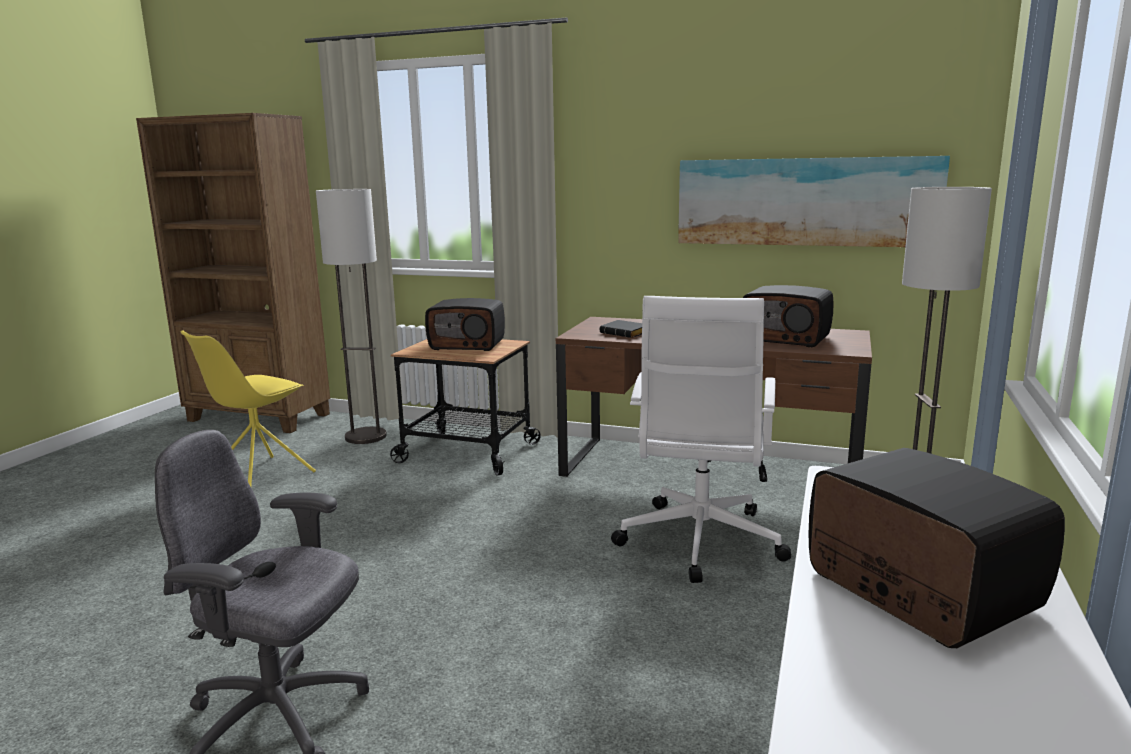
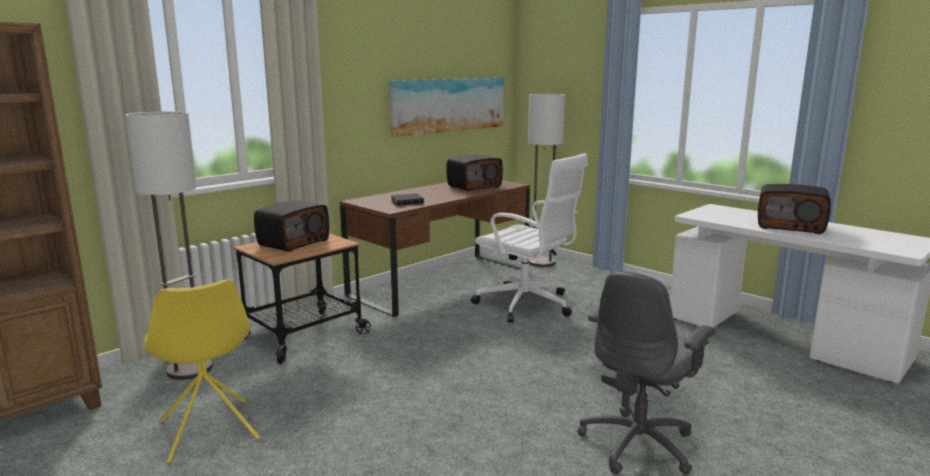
camera: 65 degrees left, 0 degrees up
(916, 591) = (790, 226): radio -> radio turned 150 degrees counterclockwise

